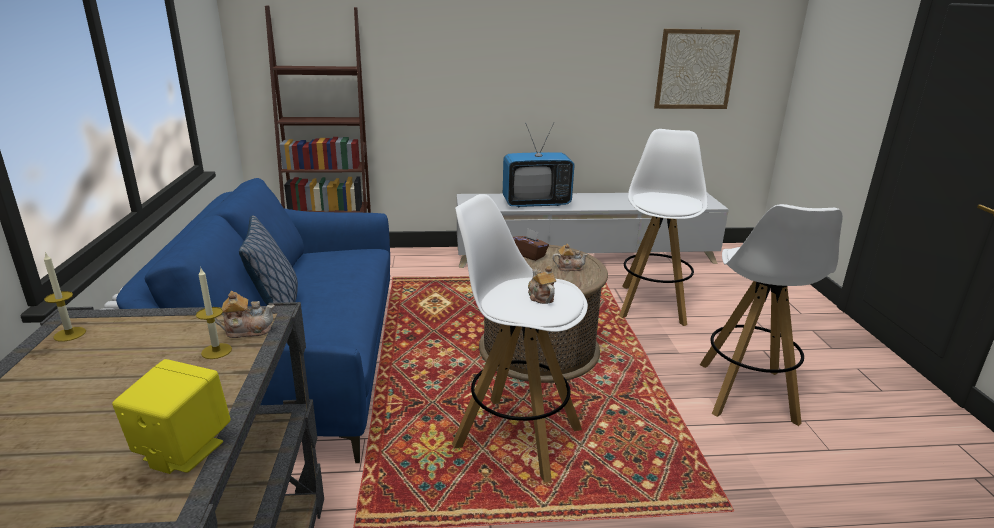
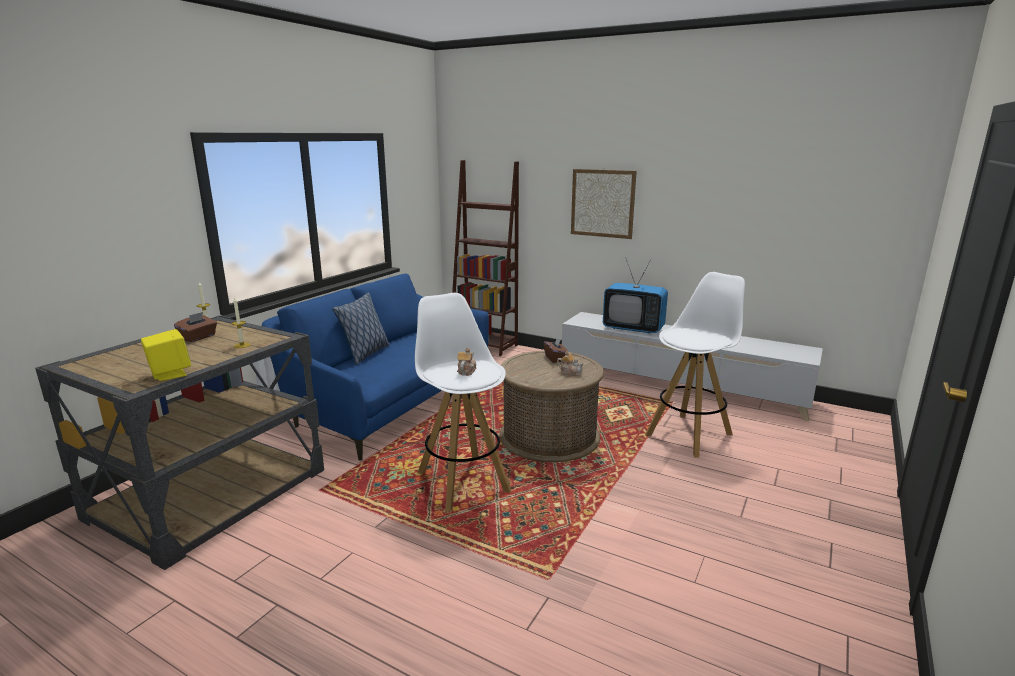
camera: 35 degrees right, 5 degrees down
(95, 361) = (198, 337): none -> brown tissue box
(247, 330) = (266, 340): teapot -> none
(695, 68) = (809, 221): picture -> picture (602, 202)
(747, 393) = (679, 519): white stool -> none

